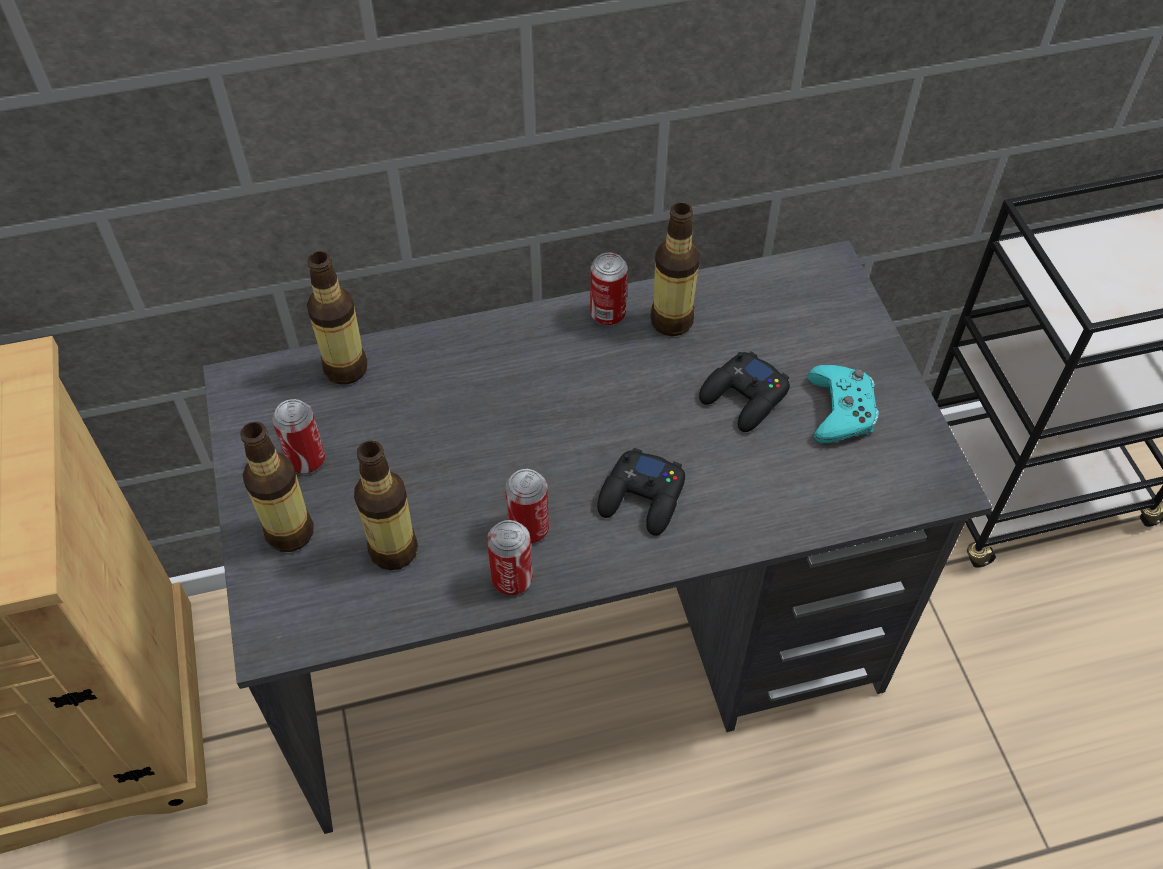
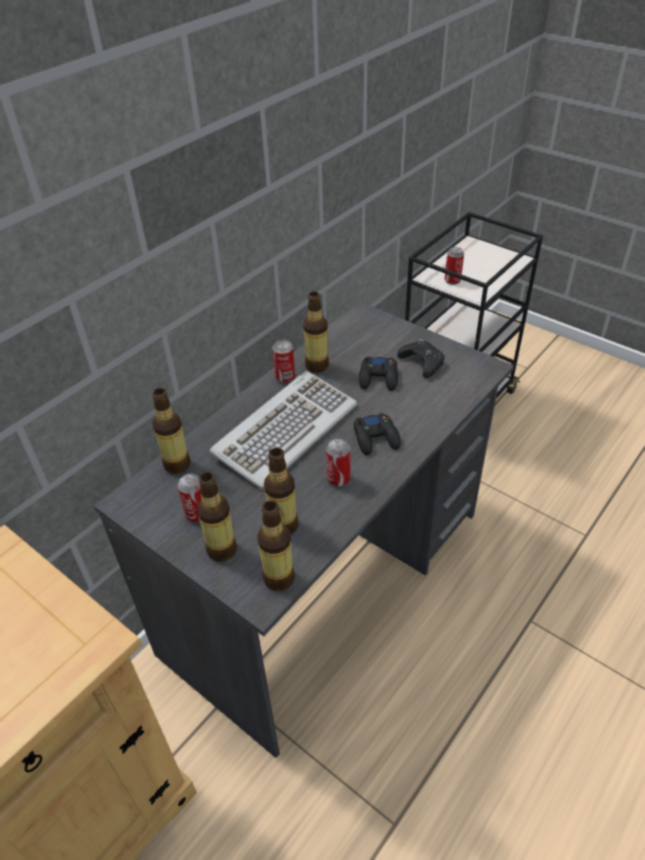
camera: 35 degrees left, 10 degrees down
(319, 623) = (279, 578): none -> bottle
(512, 579) = (352, 503): can -> can (452, 280)
(528, 403) = (285, 430): none -> keyboard
(840, 411) = (422, 362): turquoise game controller -> black game controller

